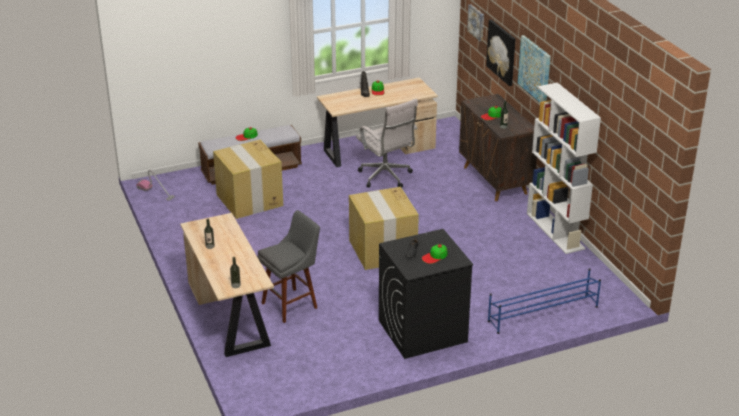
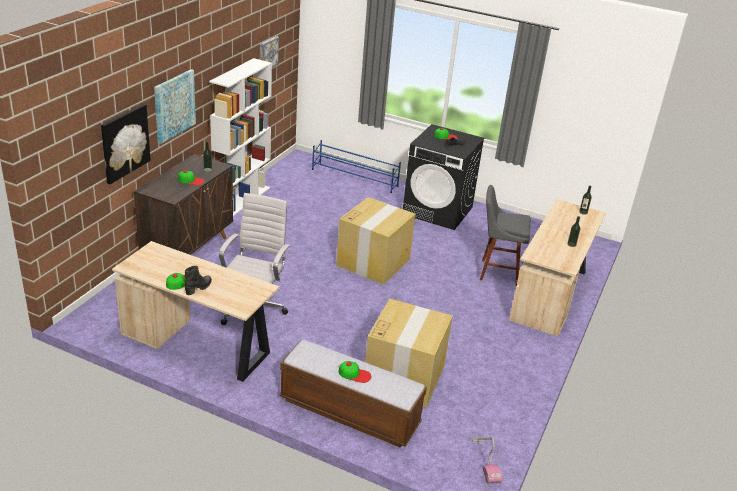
camera: 135 degrees left, 0 degrees up
(477, 22) = (73, 158): picture -> picture (268, 53)

